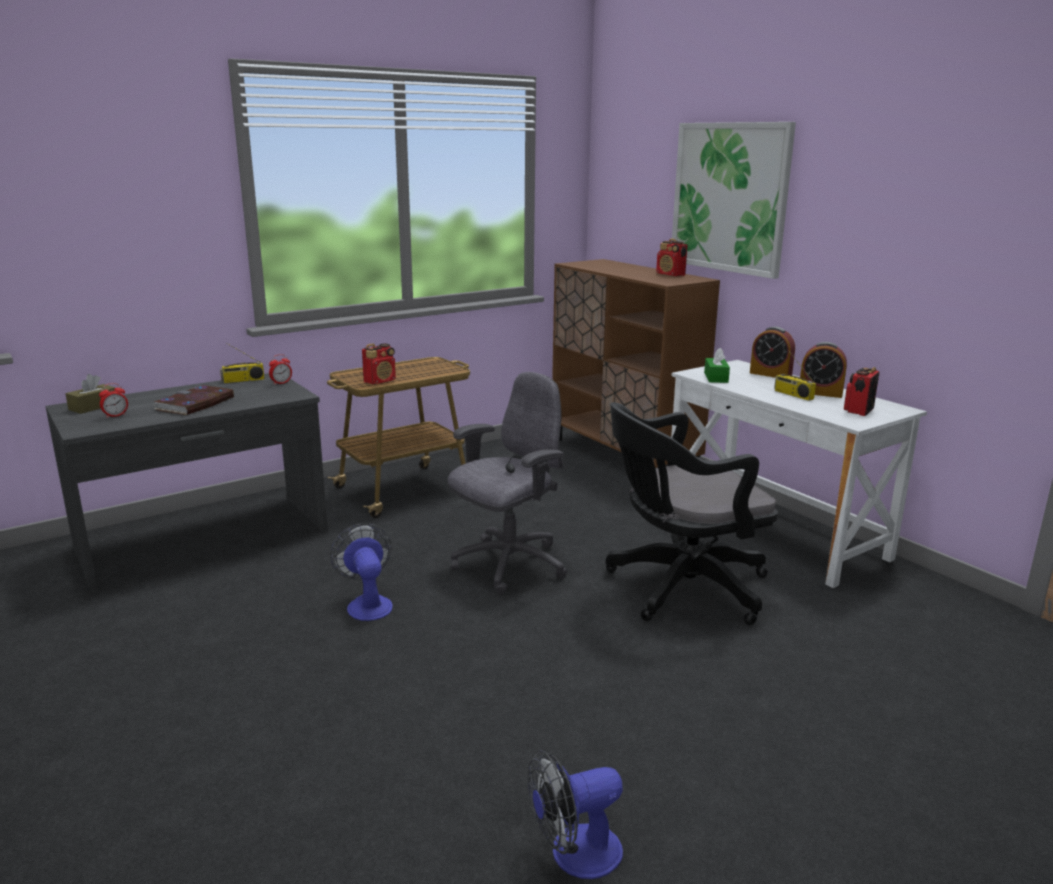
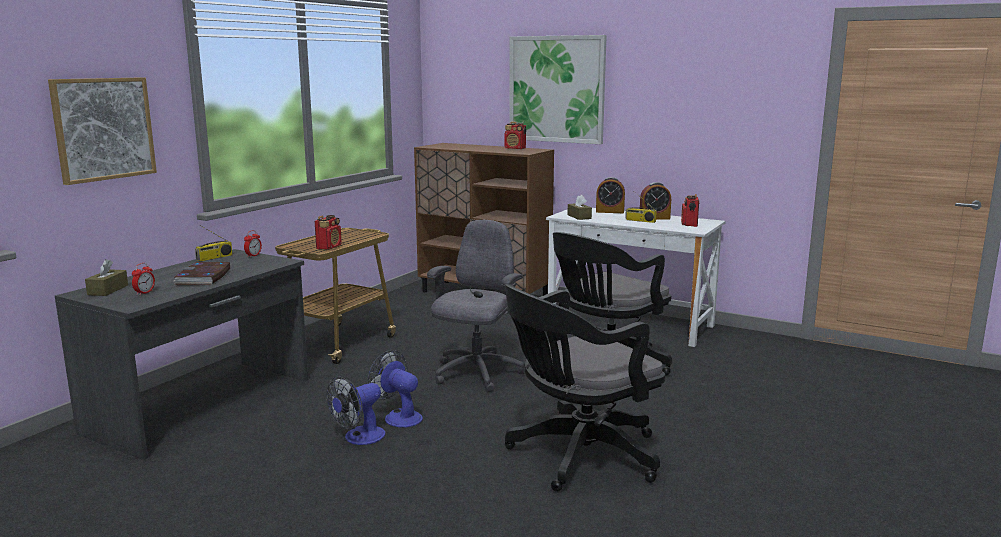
camera: 25 degrees left, 5 degrees down
(124, 230) = (103, 129): none -> picture
(512, 721) = (578, 456): none -> black office chair
(574, 855) = (686, 508): fan -> fan (358, 438)
(716, 377) = (579, 217): green tissue box -> brown tissue box

